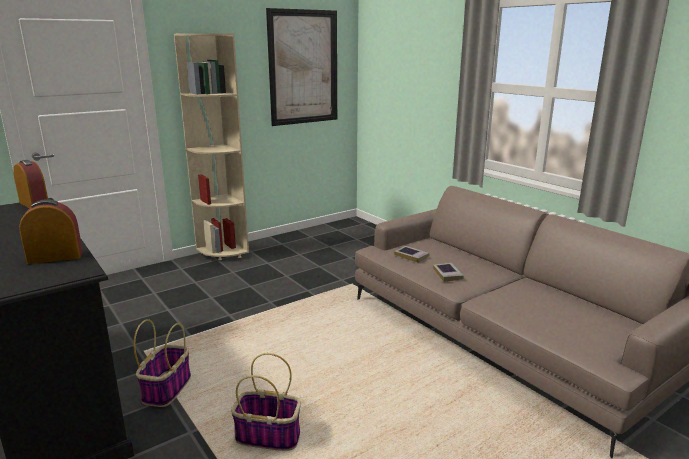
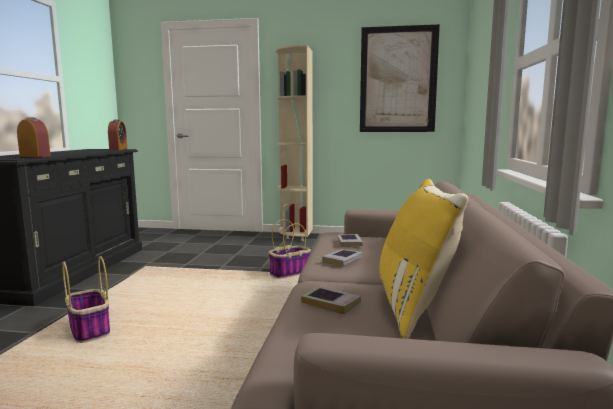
camera: 45 degrees right, 10 degrees down
(167, 388) = (113, 286): basket -> basket (290, 273)
(527, 311) = (331, 303): none -> book
(559, 294) = (415, 307): none -> yellow pillow

